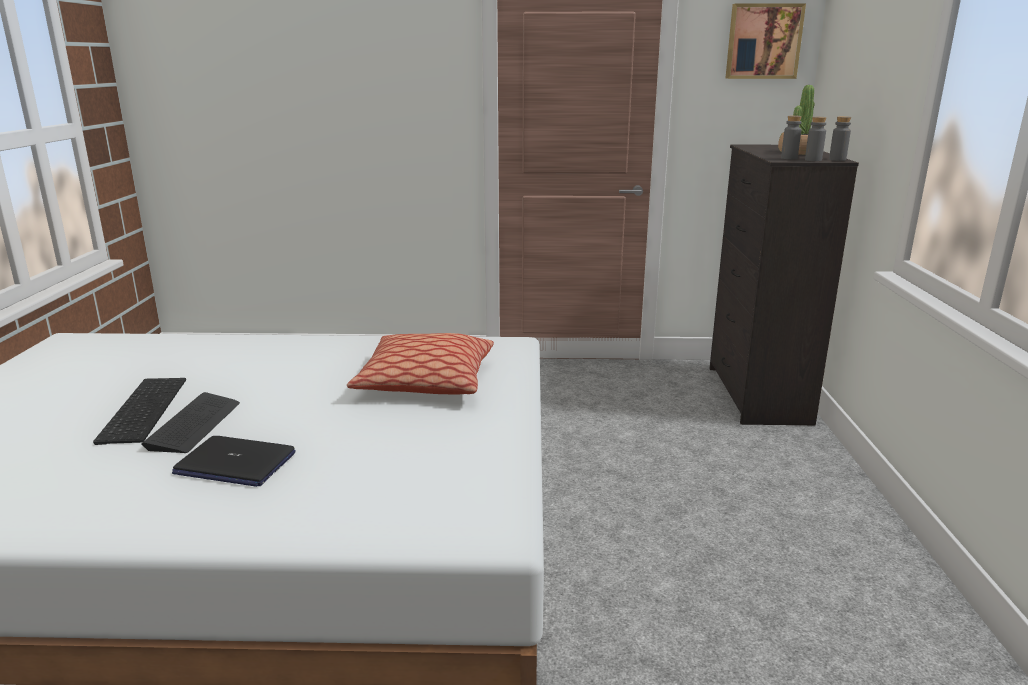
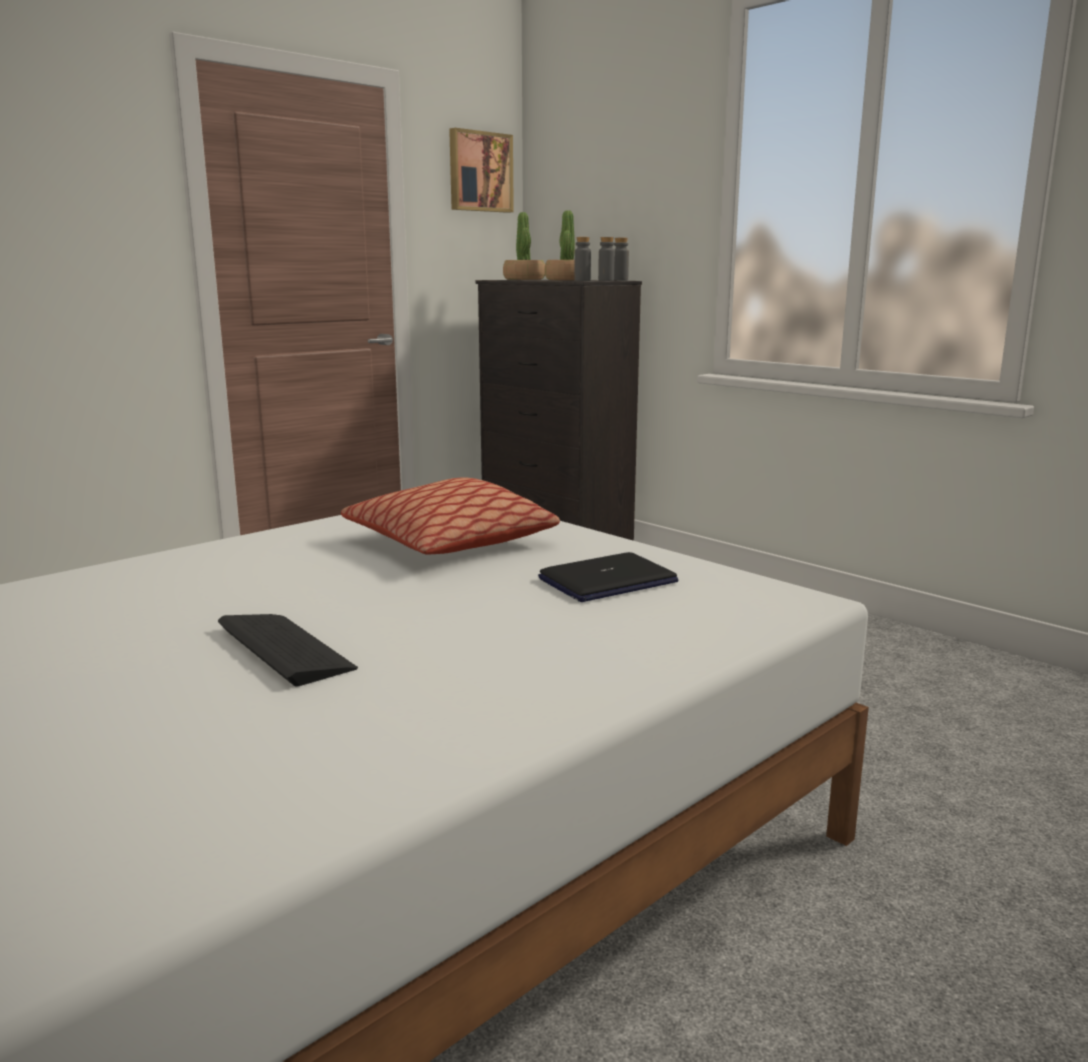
camera: 45 degrees left, 5 degrees down
(141, 408) = (148, 665): keyboard -> none
(235, 463) = (447, 653): laptop -> laptop (607, 581)
(774, 147) = (524, 279): none -> potted plant

